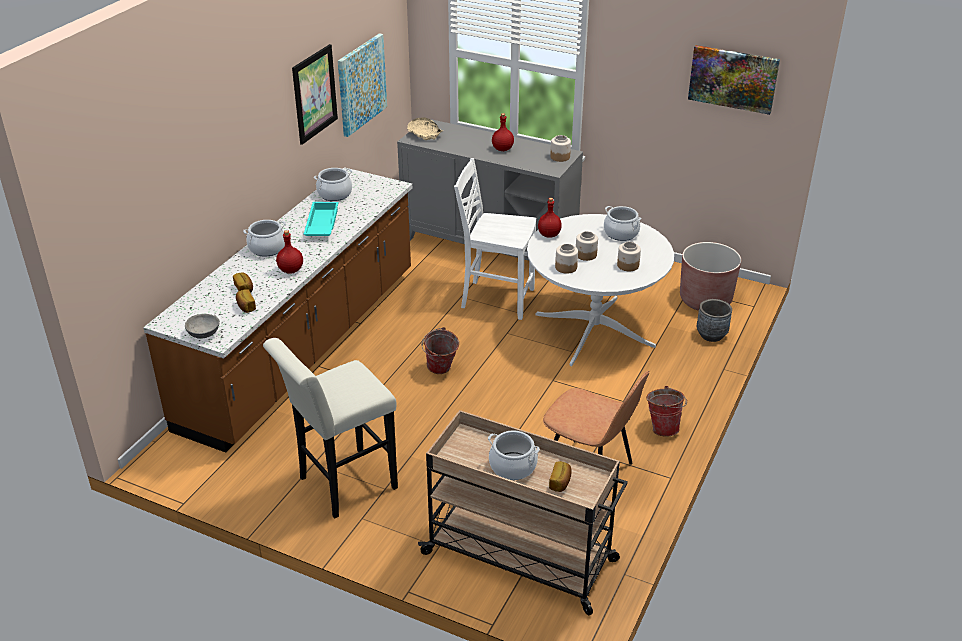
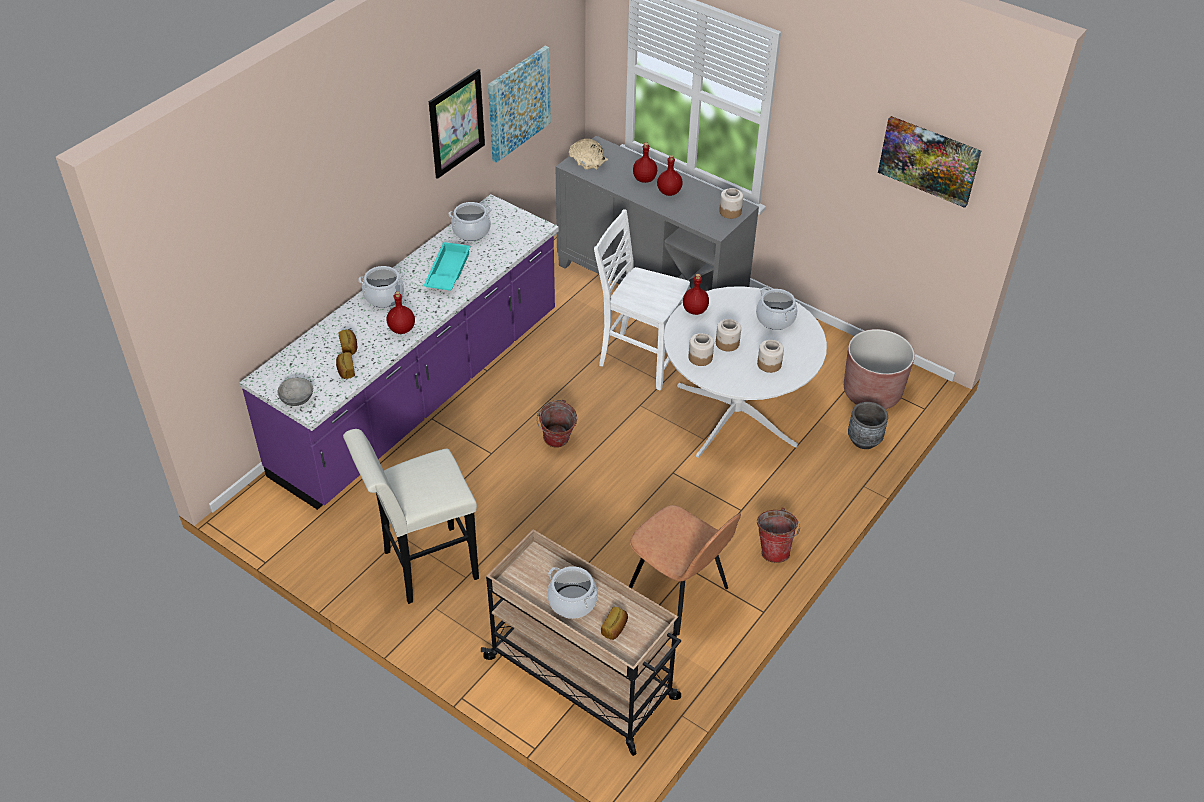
camera: 10 degrees right, 10 degrees up
(303, 348) = (420, 393): brown counter -> purple counter
(478, 143) = (644, 179): none -> red bottle

